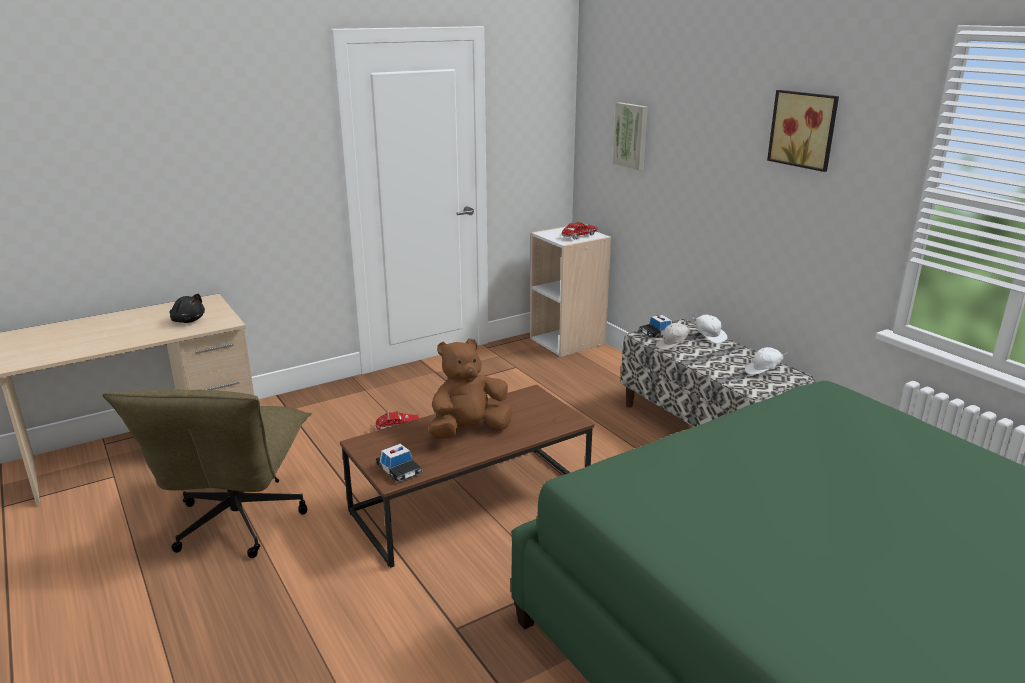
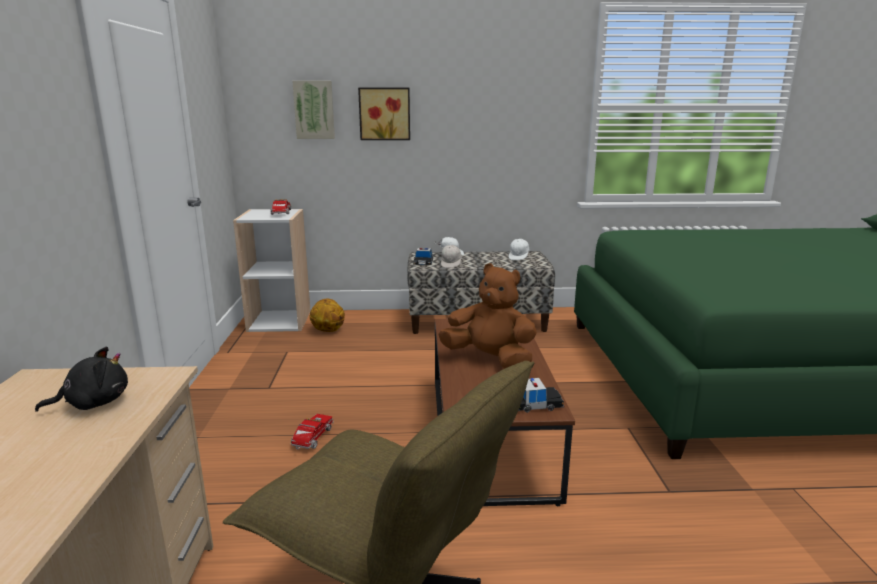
camera: 60 degrees left, 5 degrees down
(468, 431) = (490, 359): brown plush toy -> brown plush toy turned 120 degrees clockwise
(576, 366) = (328, 330): none -> basketball
(804, 129) = (499, 80): picture -> picture (384, 114)

